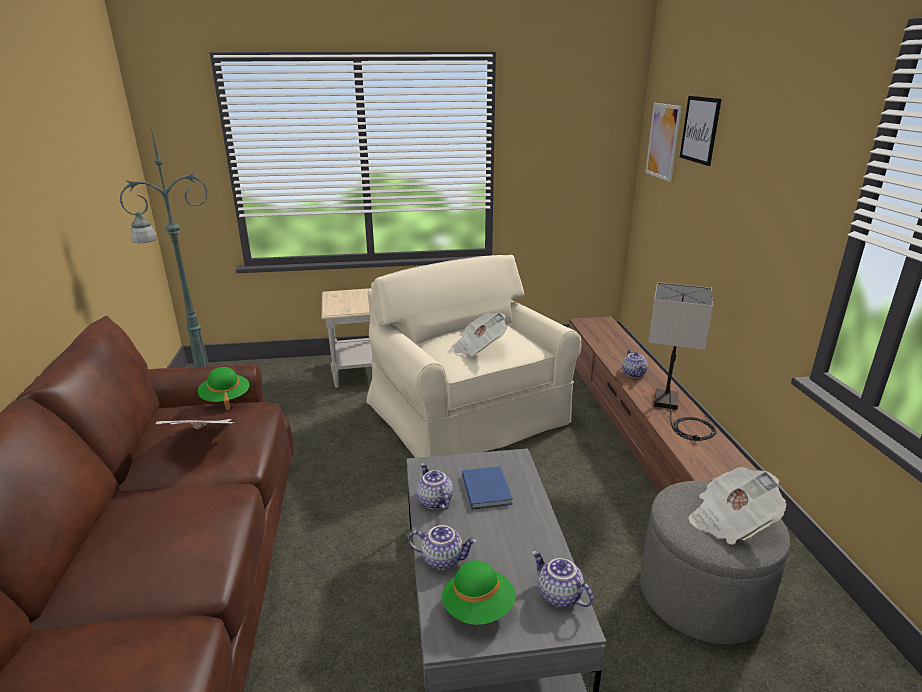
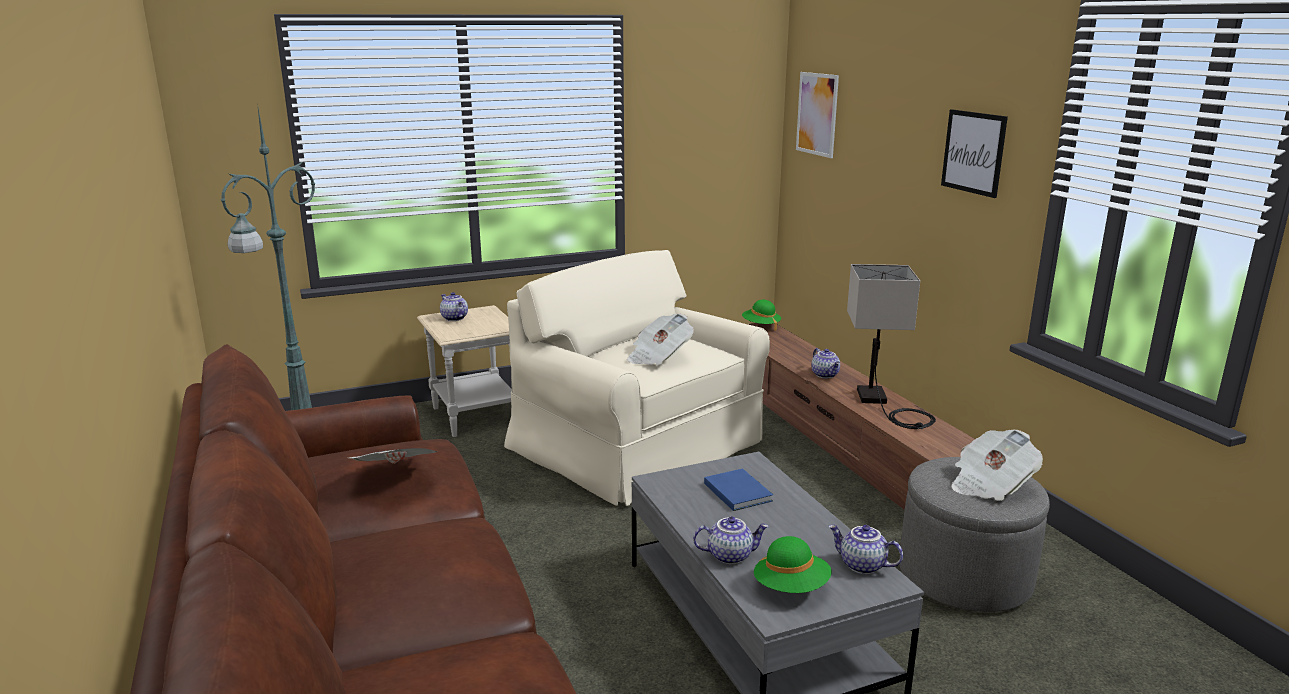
camera: 15 degrees left, 5 degrees down
(225, 398) = (389, 436): green hat -> green hat (761, 326)
(433, 501) = (688, 509): teapot -> teapot (453, 318)
(700, 130) = (865, 100): picture -> picture (973, 152)

